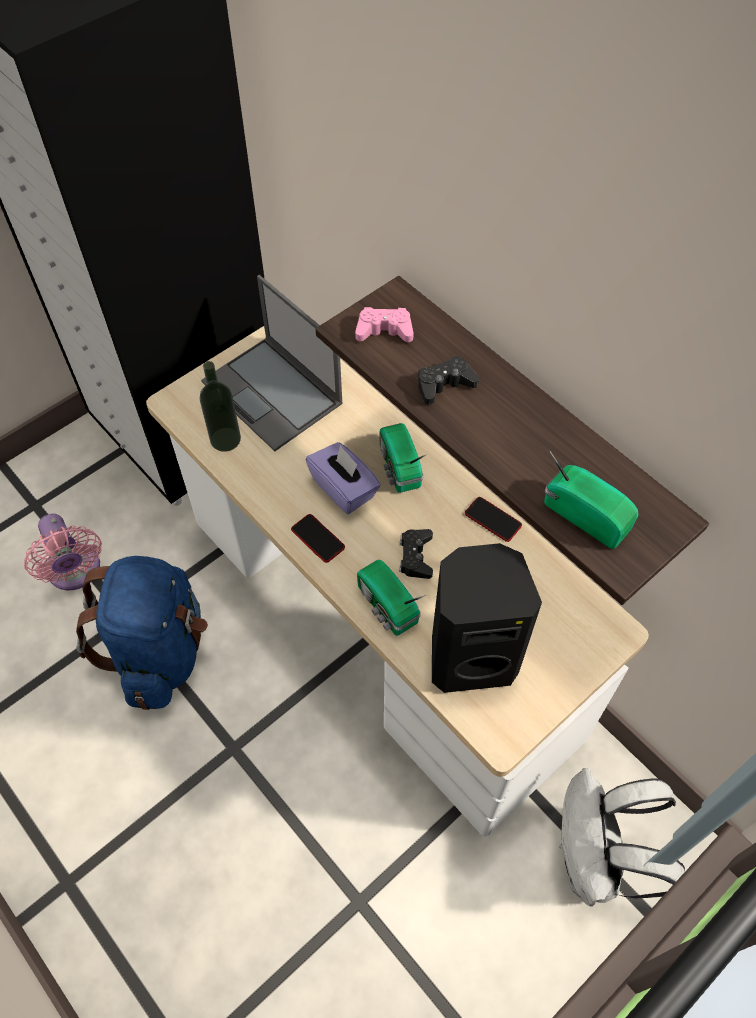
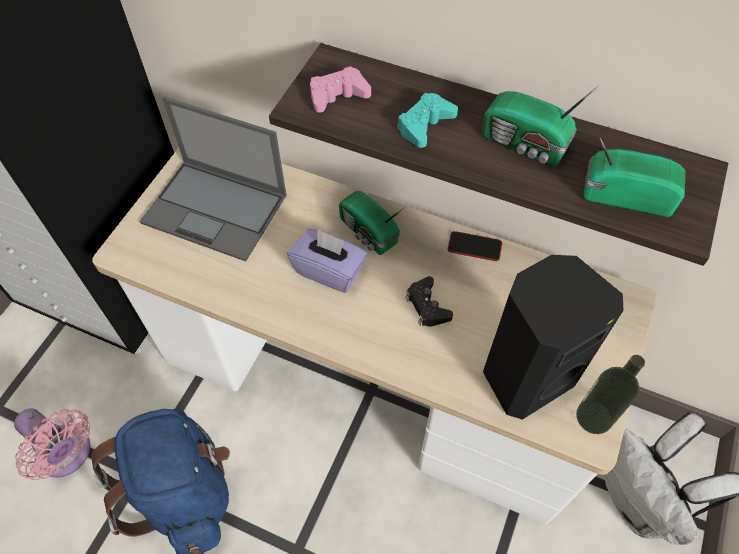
camera: 25 degrees left, 0 degrees up
(225, 439) = (192, 268): bottle -> bottle (593, 417)
(318, 538) = (329, 326): phone -> none
(387, 607) = (427, 363): radio -> radio (525, 145)
(444, 385) = (425, 125): black game controller -> turquoise game controller

